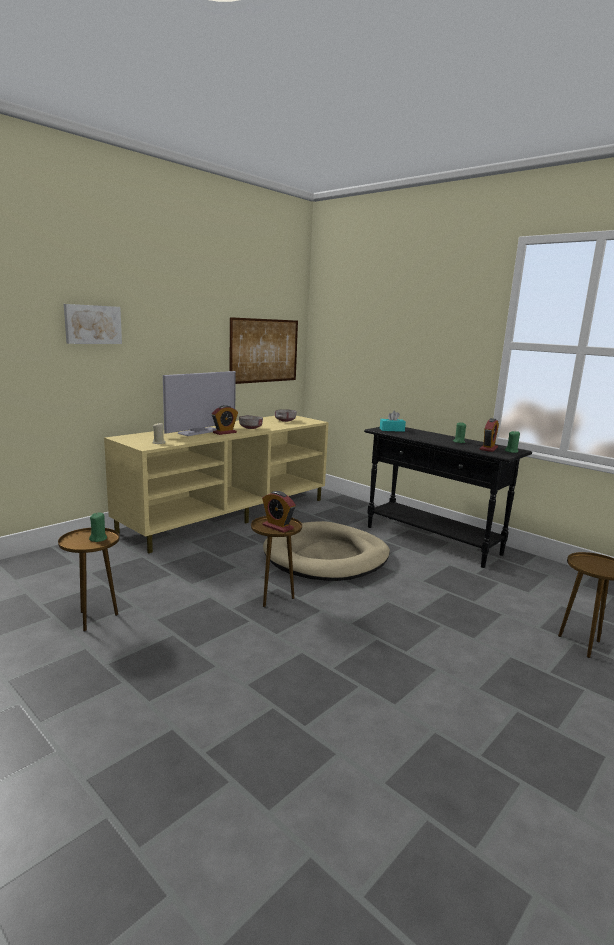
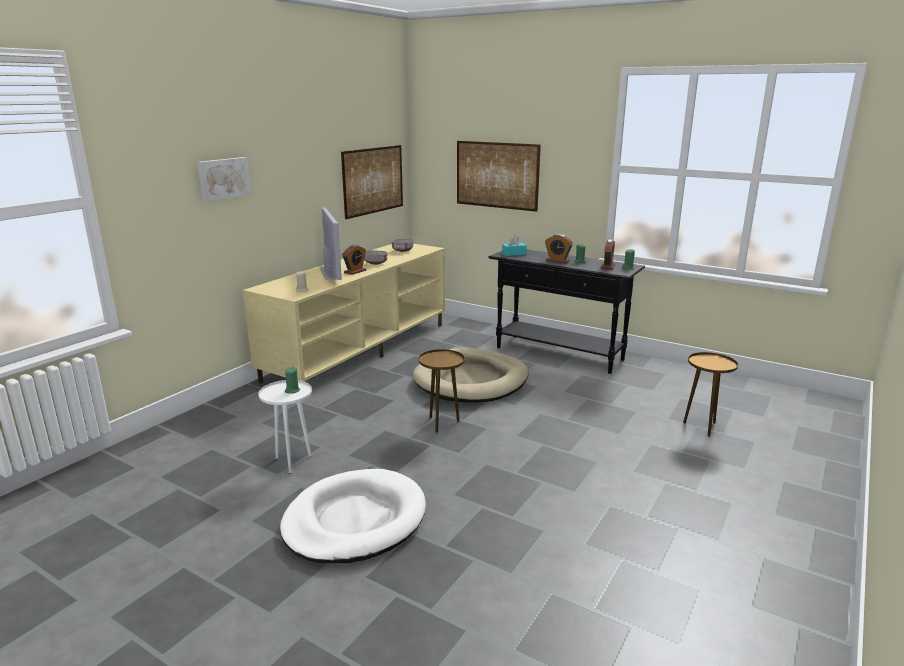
camera: 10 degrees left, 5 degrees up
(94, 619) = (292, 462): brown side table -> white side table
(118, 699) = (354, 521): none -> white dog bed
(199, 432) = (330, 273): television -> television turned 45 degrees counterclockwise
(277, 527) = (443, 360): alarm clock -> alarm clock (557, 261)
(386, 352) = (496, 175): none -> picture

